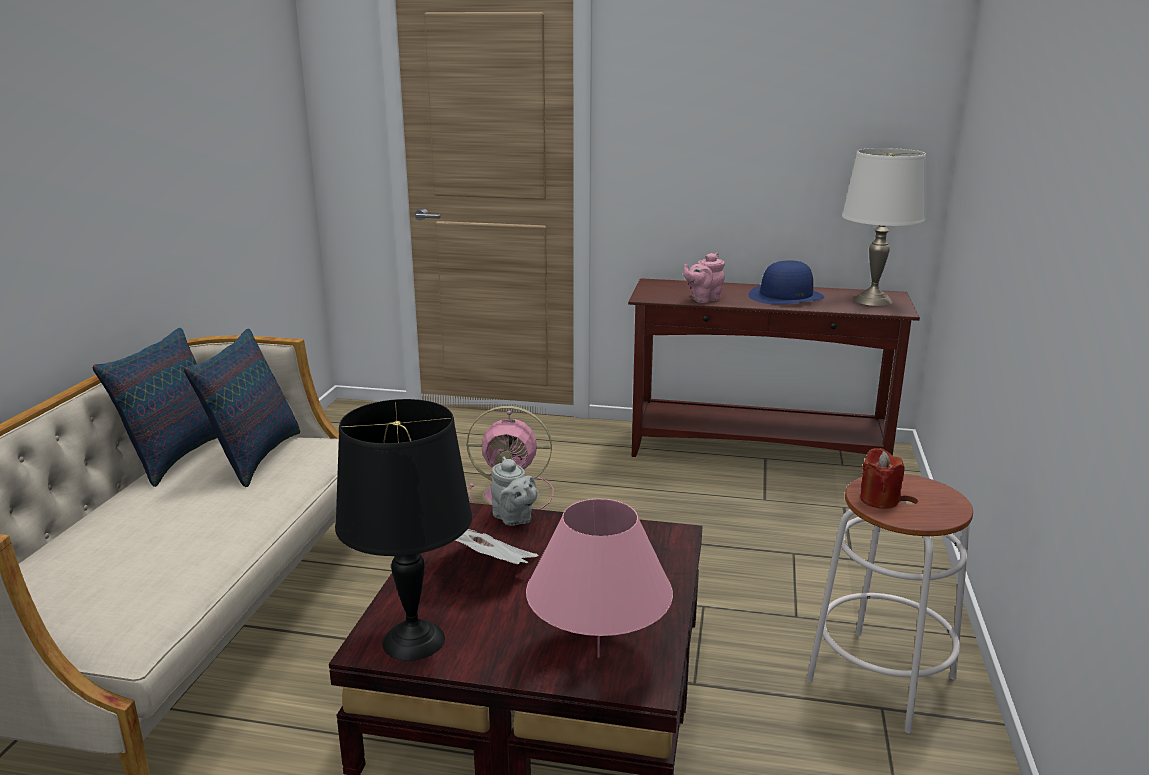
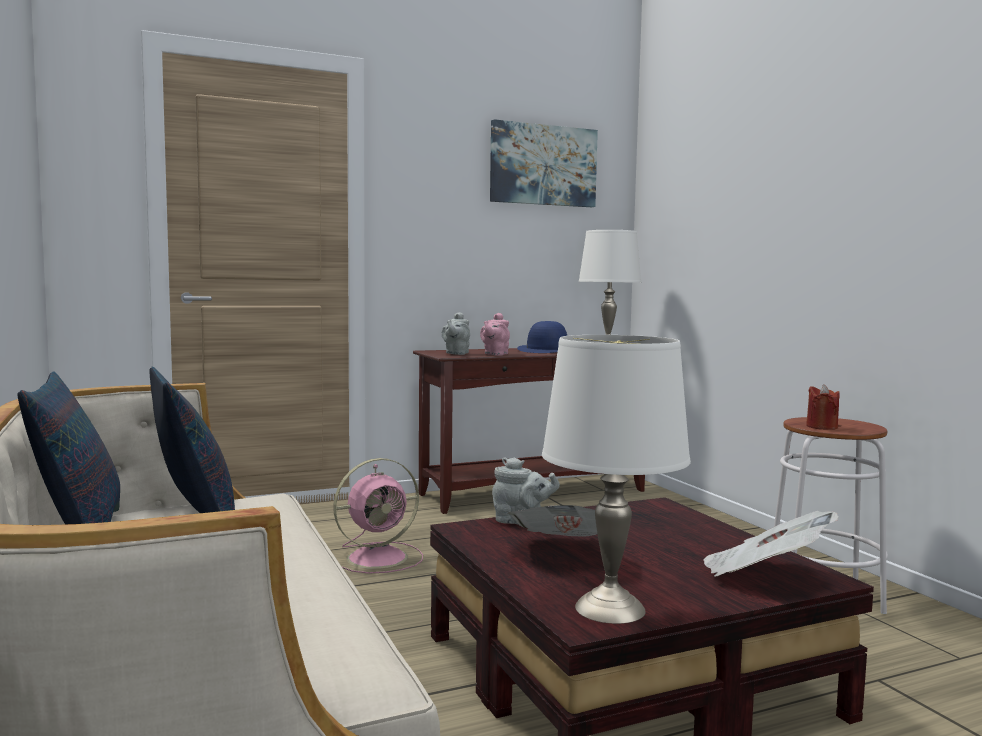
camera: 35 degrees left, 15 degrees down
(414, 640) = (610, 608): black table lamp -> white table lamp
(598, 656) = (763, 575): pink table lamp -> newspaper
(665, 292) = (456, 353): none -> grey teapot
(819, 59) = (543, 165): none -> picture

